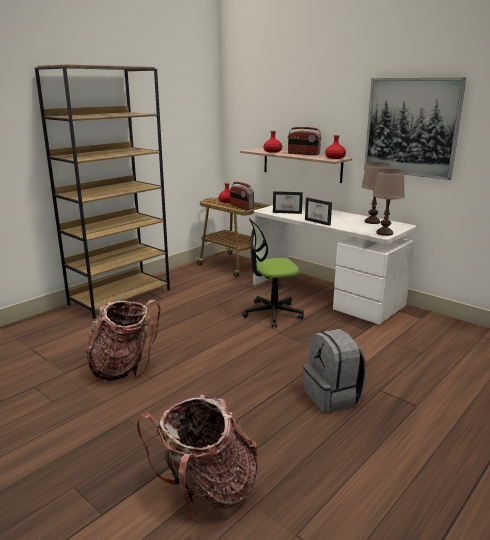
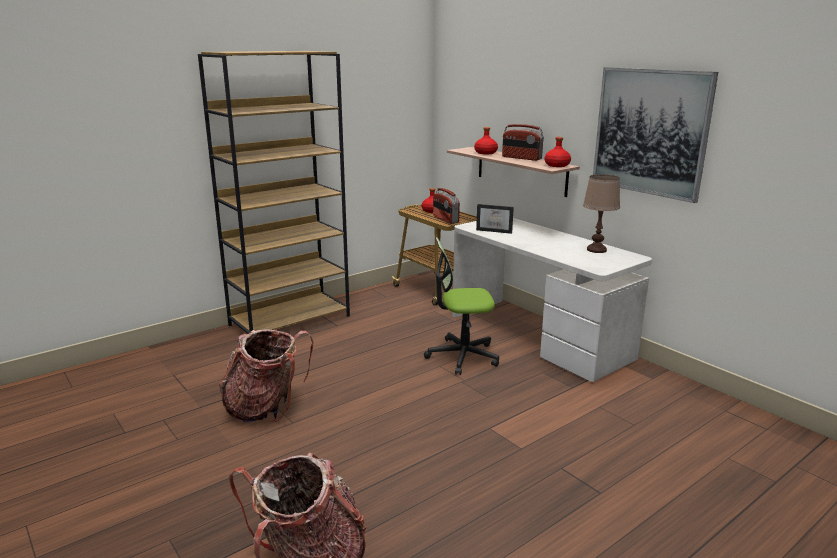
camera: 10 degrees right, 0 degrees up
(320, 222) = (528, 246): picture frame -> none
(333, 397) = (498, 469): grey backpack -> none
(384, 233) = (603, 267): brown table lamp -> none

